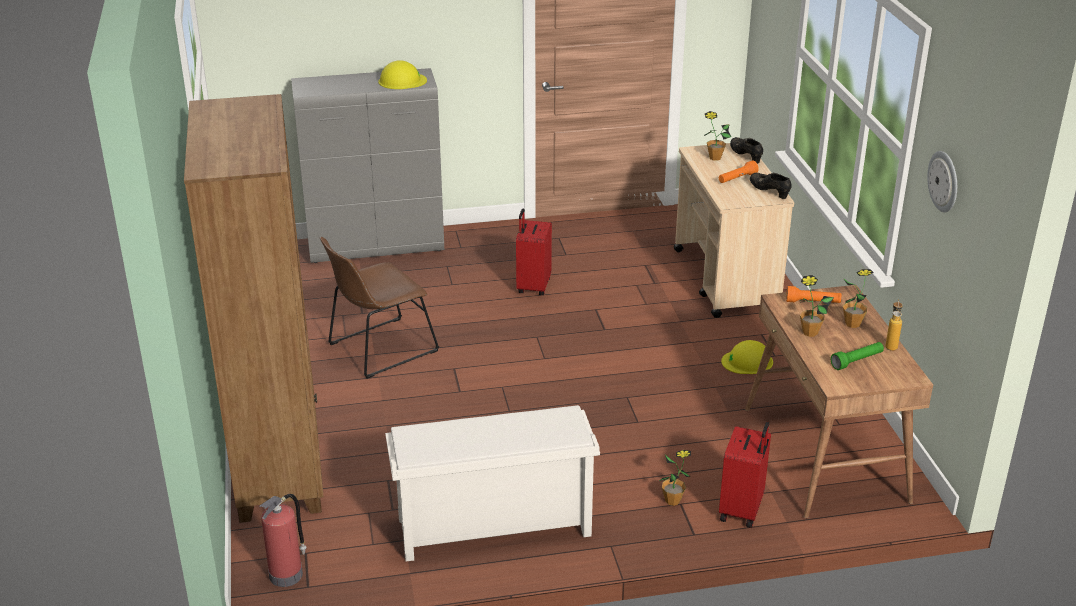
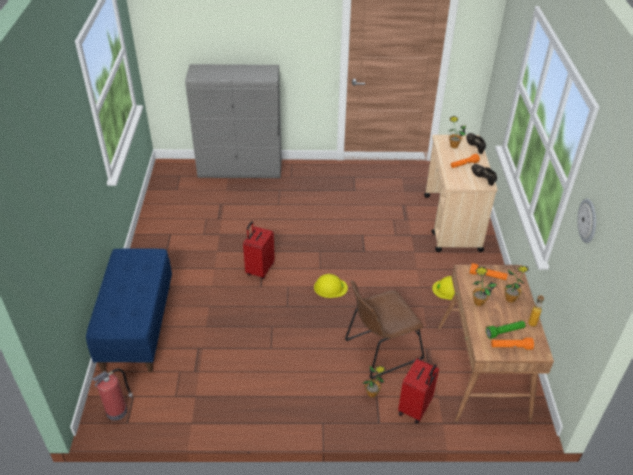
camera: 10 degrees right, 10 degrees up
(280, 465) = (137, 326): brown bookcase -> blue bench
(379, 349) = (220, 247): brown chair -> brown chair (380, 350)
(402, 81) = (257, 73): yellow hard hat -> yellow hard hat (330, 287)
(492, 528) = (252, 396): white shoe rack -> none
(532, 286) = (327, 212): red suitcase -> red suitcase (259, 269)
(870, 376) = (510, 347): none -> orange flashlight

